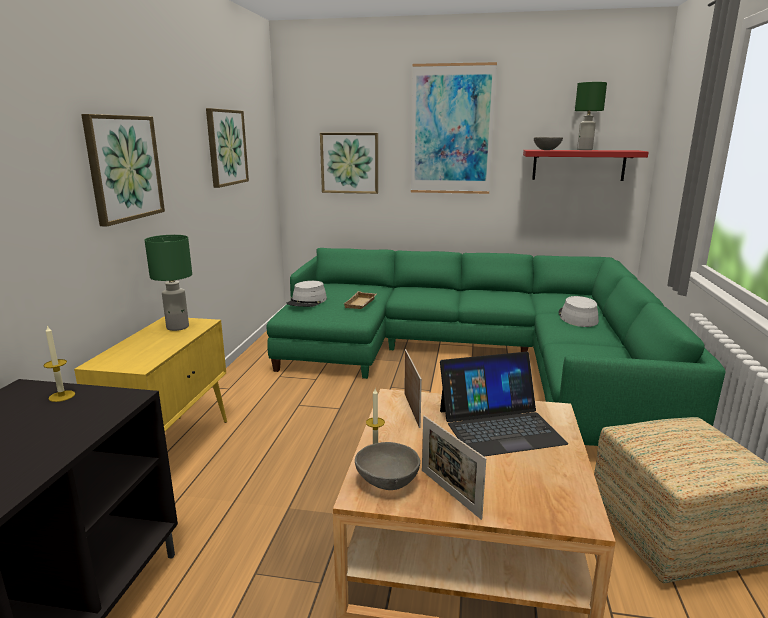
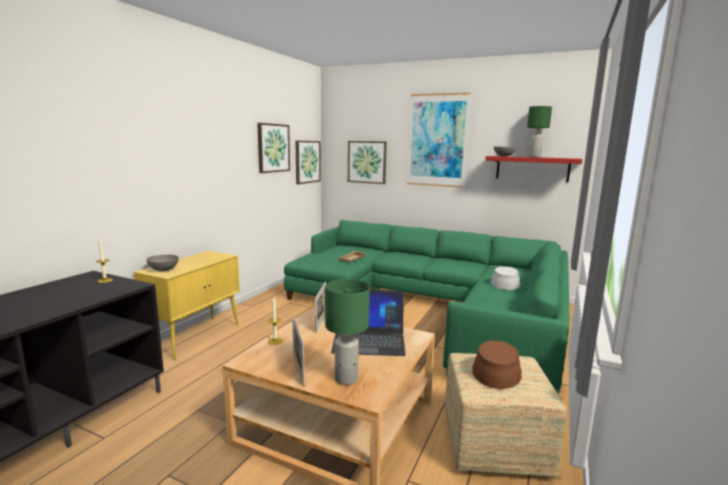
camera: 15 degrees right, 5 degrees down
(124, 168) = (186, 156): picture -> picture (307, 161)
(178, 327) = (209, 257): green table lamp -> green table lamp (346, 379)
(307, 301) = (318, 254): grey hat -> none
(388, 482) = (266, 358): grey bowl -> grey bowl (164, 270)
(682, 443) = (496, 370): none -> brown hat

